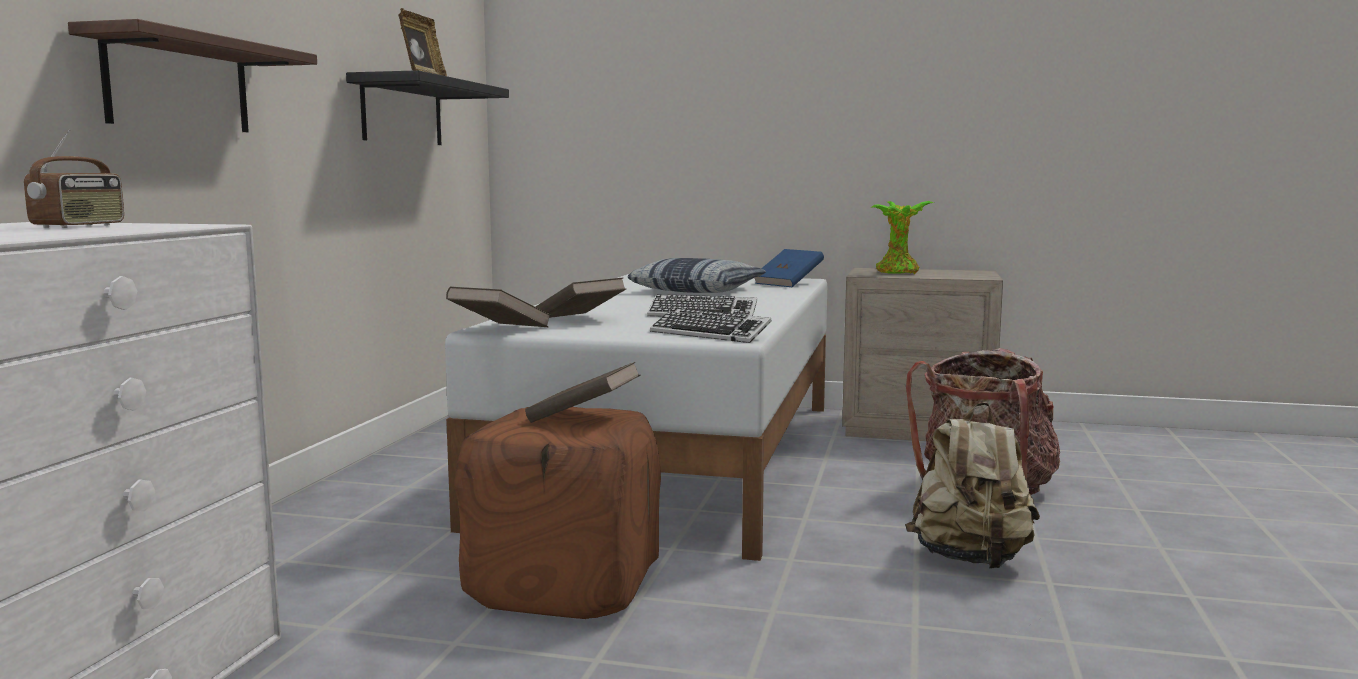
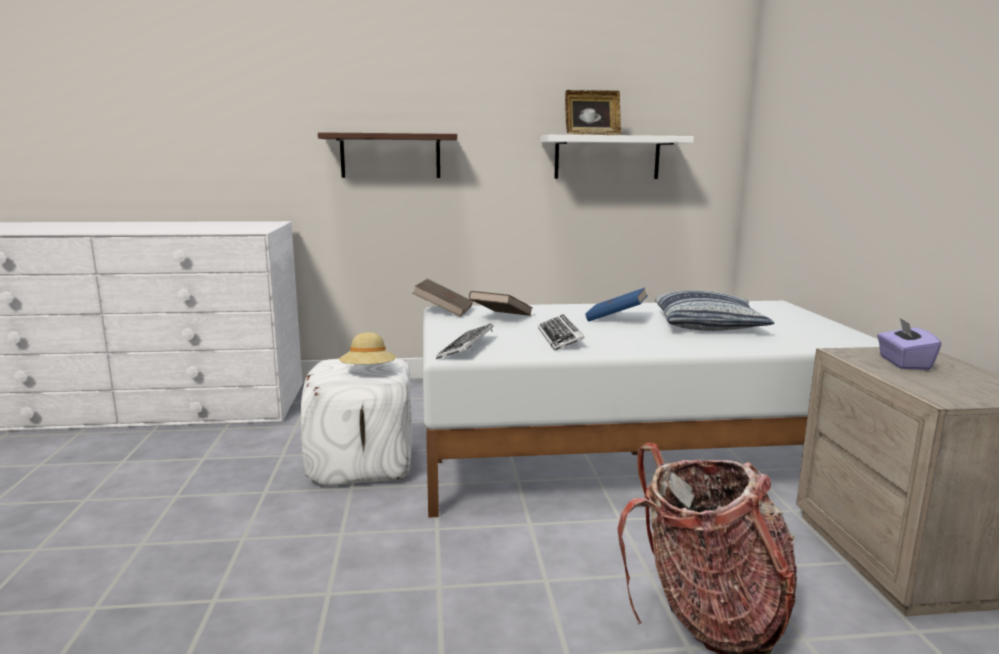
camera: 70 degrees right, 5 degrees up
(79, 226) = (241, 227): radio -> none
(402, 112) = (607, 157): black shelf -> white shelf
(567, 584) = (362, 465): brown ottoman -> white ottoman
(583, 418) = (368, 372): brown book -> beige hat
(788, 283) = (822, 342): blue book -> blue book (616, 319)
(898, 273) = (903, 363): potted plant -> purple tissue box
(971, 560) = (477, 615): beige backpack -> none

